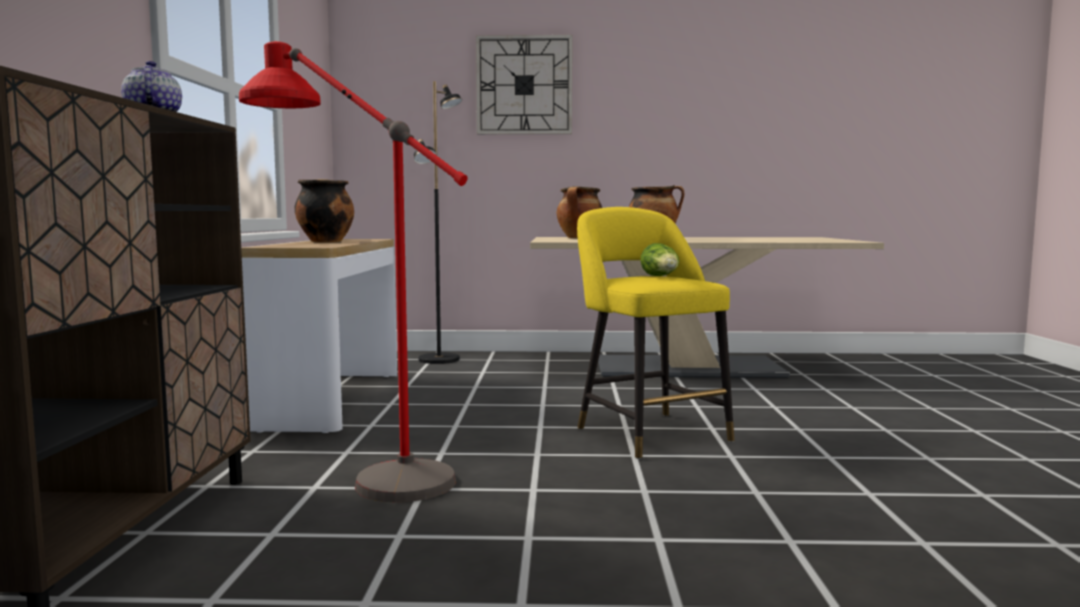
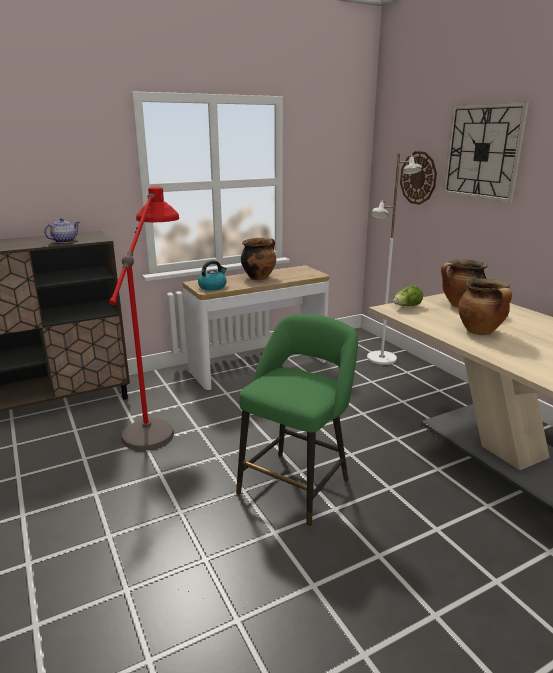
camera: 60 degrees right, 15 degrees up
(310, 245) = (213, 287): none -> kettle
(429, 120) = (418, 178): none -> wall clock
(440, 359) = (381, 359): black floor lamp -> white floor lamp
(648, 432) = (296, 483): yellow stool -> green stool
(661, 277) = (297, 384): lettuce -> lettuce (406, 306)

